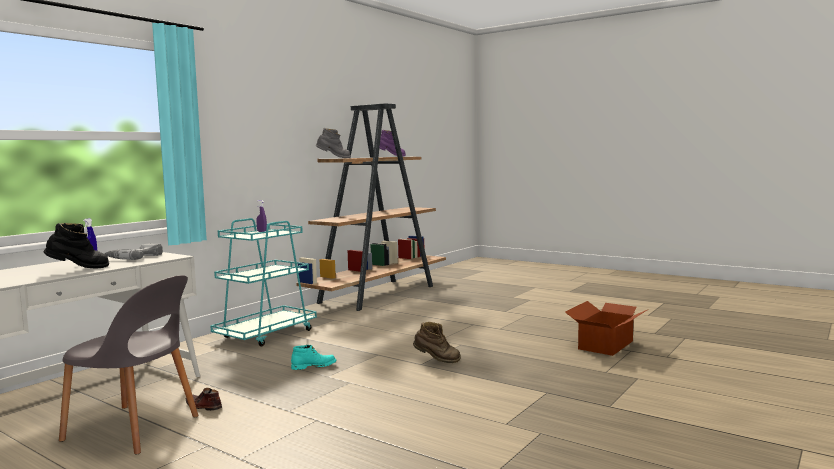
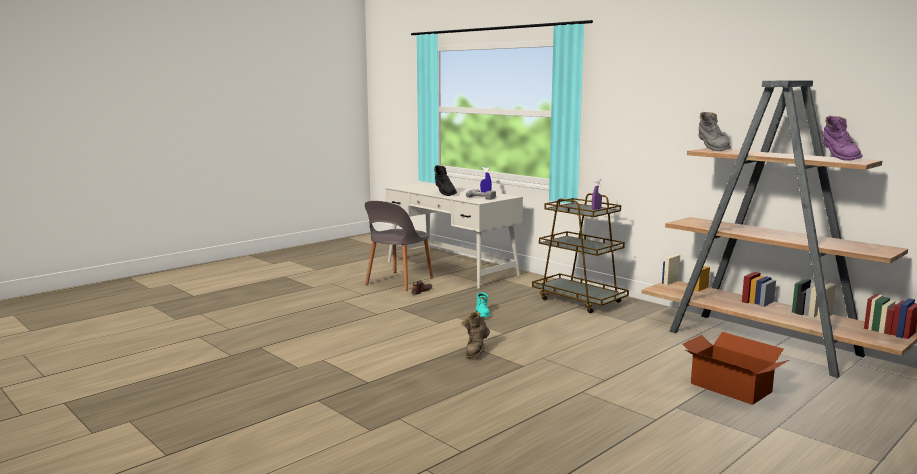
camera: 100 degrees right, 5 degrees up
(266, 334) = (579, 300): turquoise cart -> brown cart
(606, 345) = (491, 441): cardboard box -> cardboard box (731, 388)

